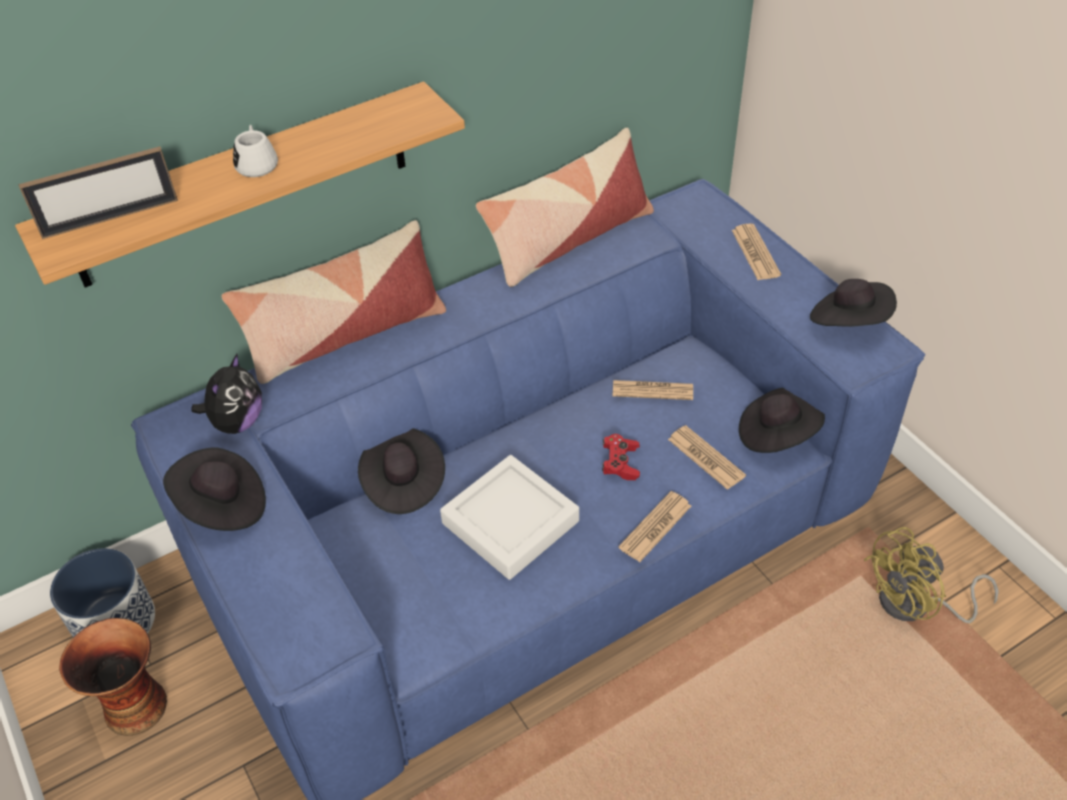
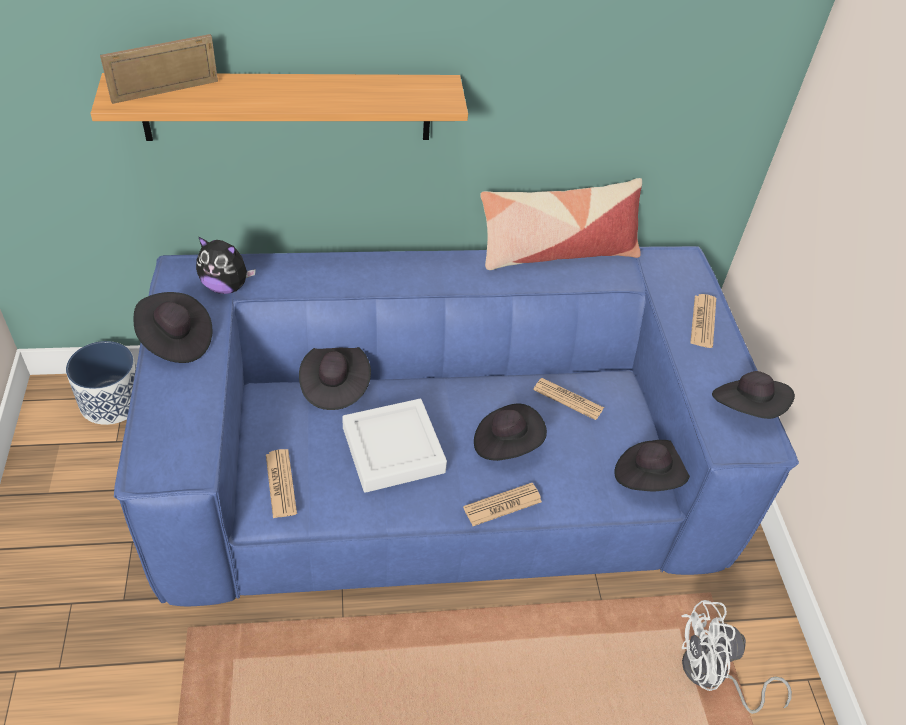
camera: 20 degrees right, 0 degrees up
(110, 218) = (165, 91): picture frame -> picture frame turned 150 degrees clockwise
(134, 705) = (89, 464): vase -> none
(237, 422) = (226, 286): plush toy -> plush toy turned 60 degrees clockwise
(256, 162) = (293, 89): white mug -> none
(345, 334) = (342, 255): pillow -> none
(620, 463) = (506, 443): red game controller -> black hat
(706, 458) = (577, 470): newspaper -> newspaper (281, 484)
(915, 605) = (712, 675): yellow fan -> white fan

